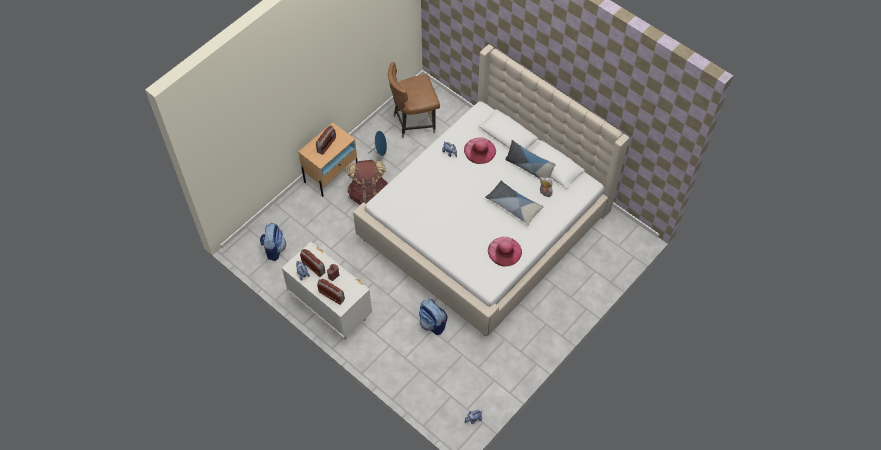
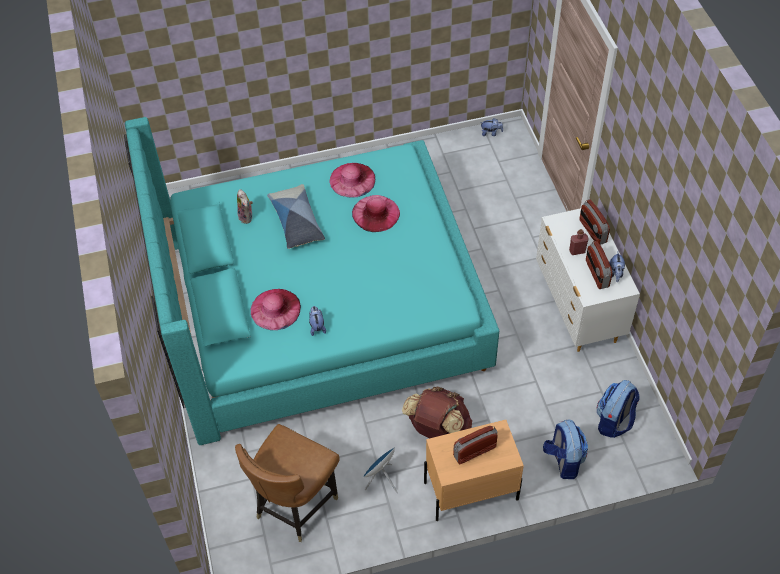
camera: 145 degrees left, 5 degrees down
(414, 122) = (294, 505): brown chair -> brown chair turned 105 degrees clockwise
(432, 324) = (468, 234): backpack -> backpack (563, 460)
(472, 236) = (375, 213): none -> pink hat
(486, 224) = (318, 307): beige bed -> turquoise bed
(529, 168) = (237, 254): pillow -> none

